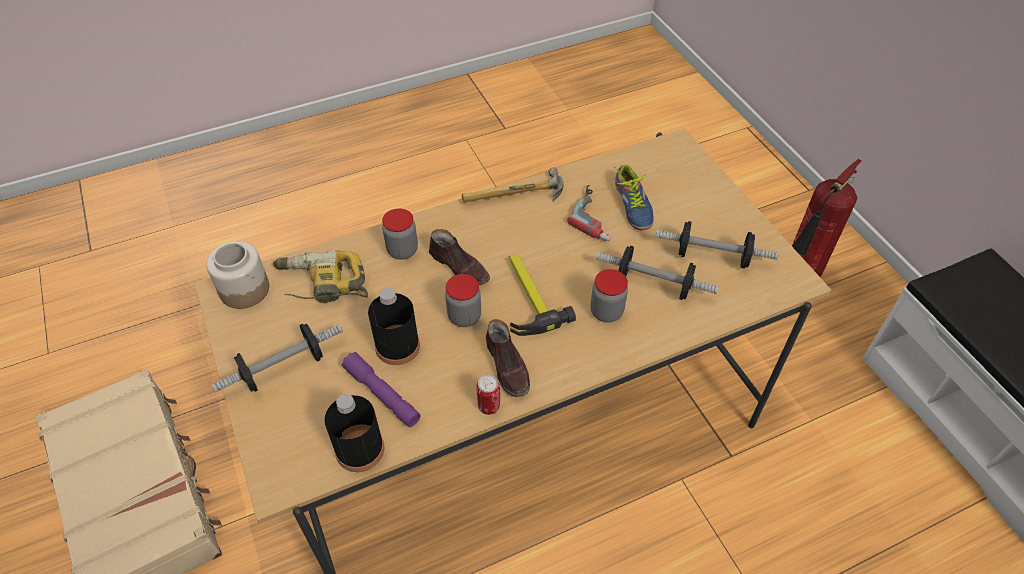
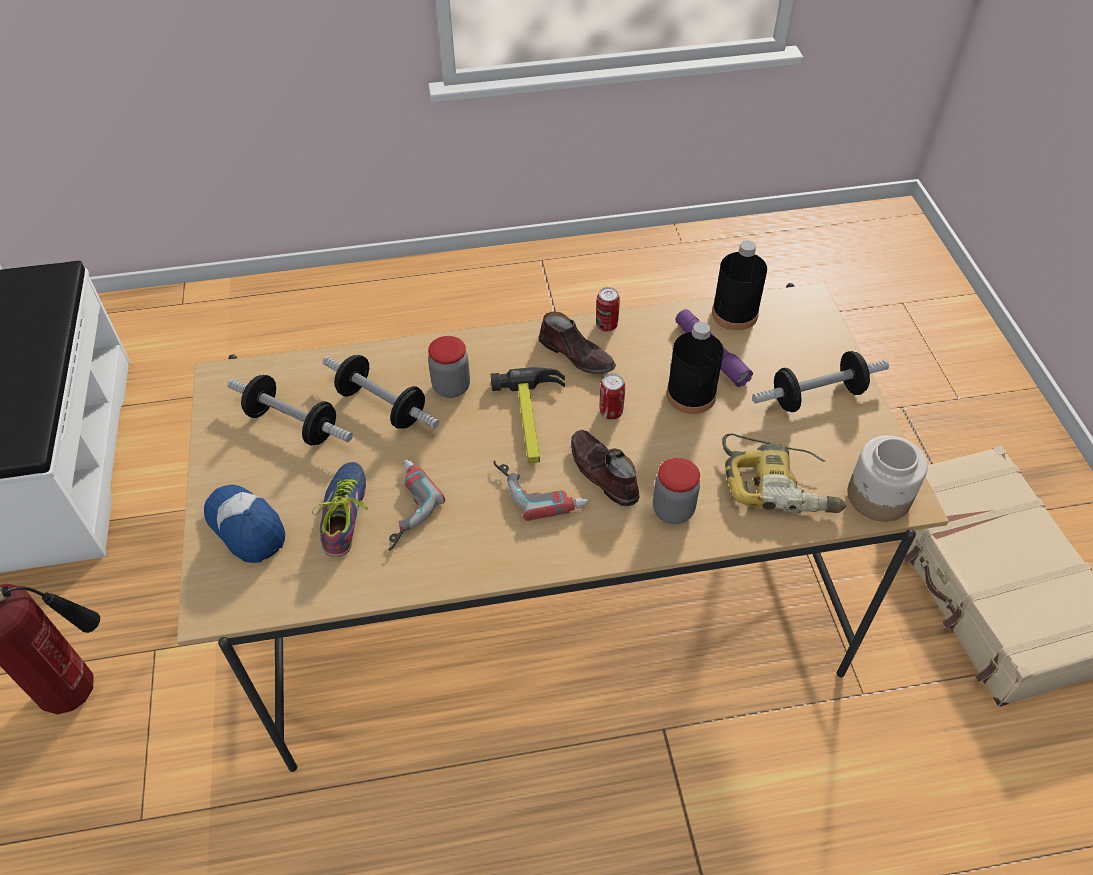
camera: 165 degrees left, 0 degrees up
(464, 316) = (611, 412): jar -> can
(503, 247) = (540, 488): none -> power drill
(508, 366) = (577, 355): brown shoe -> brown shoe turned 135 degrees clockwise
(515, 198) = (499, 561): hammer -> none
(691, 186) = (246, 527): none -> cap

